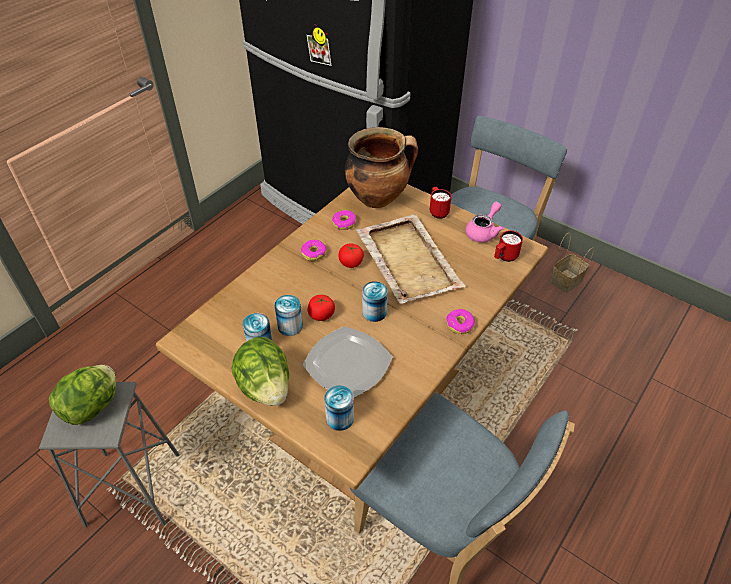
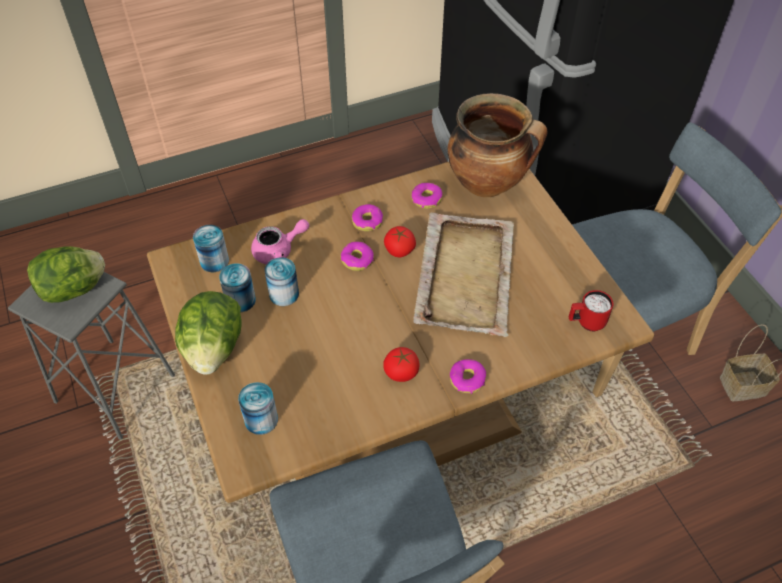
camera: 30 degrees right, 5 degrees up
(321, 315) = (324, 296): tomato -> tomato (401, 372)
(326, 281) = (357, 260): none -> donut
(347, 363) = (312, 363): plate -> none
(374, 312) = (382, 320): can -> can (214, 261)
(437, 211) = (547, 229): red mug -> none
(483, 232) = (585, 279): pink teapot -> pink teapot (279, 251)

